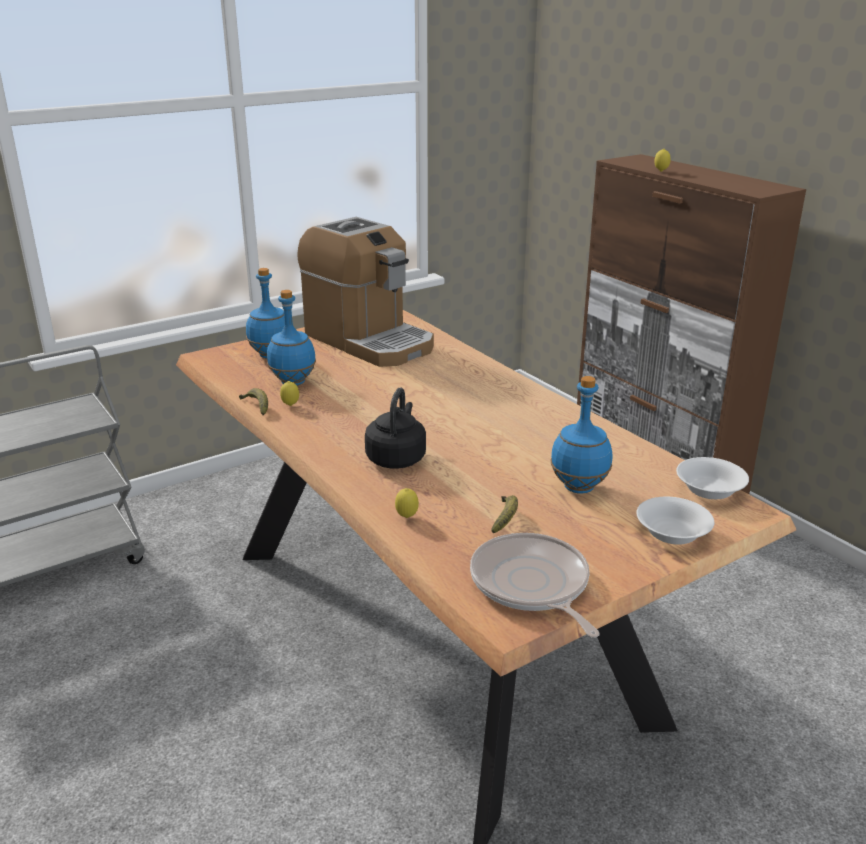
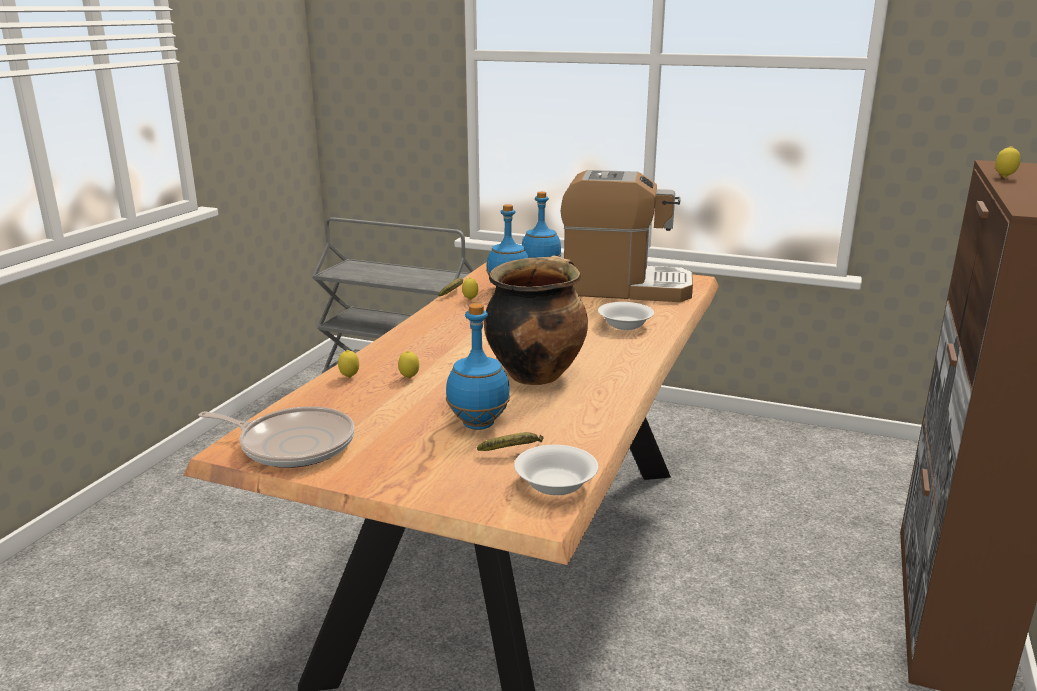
camera: 55 degrees right, 5 degrees down
(369, 341) = (624, 287): coffee machine -> coffee machine turned 90 degrees counterclockwise
(397, 457) = (437, 350): black kettle -> none
(447, 489) = (409, 378): none -> lemon
(505, 434) = (535, 373): none -> cooking pot
(505, 519) = (387, 410): banana -> banana (513, 451)
(531, 585) = (293, 444): frying pan -> frying pan turned 75 degrees clockwise
(671, 533) = (442, 483): white bowl -> white bowl (625, 325)

